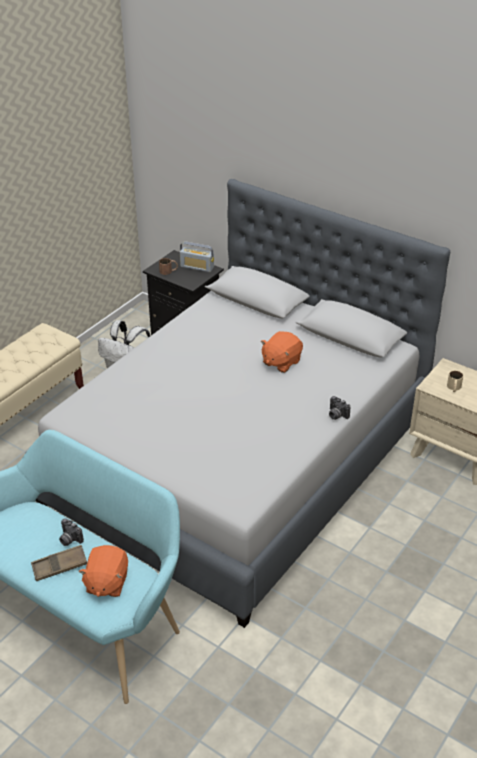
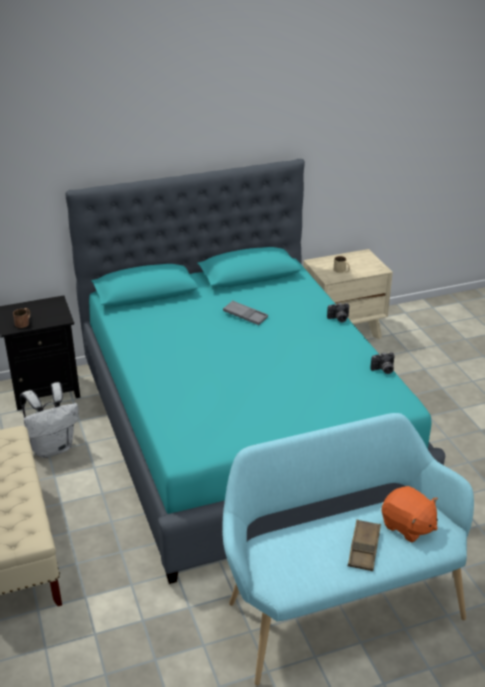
camera: 55 degrees left, 5 degrees down
(69, 539) = (332, 530): camera -> camera (383, 370)
(197, 267) = (41, 306): radio -> none
(239, 461) = (242, 432): grey bed -> turquoise bed
(281, 362) = (245, 316): orange plush toy -> grey tray

